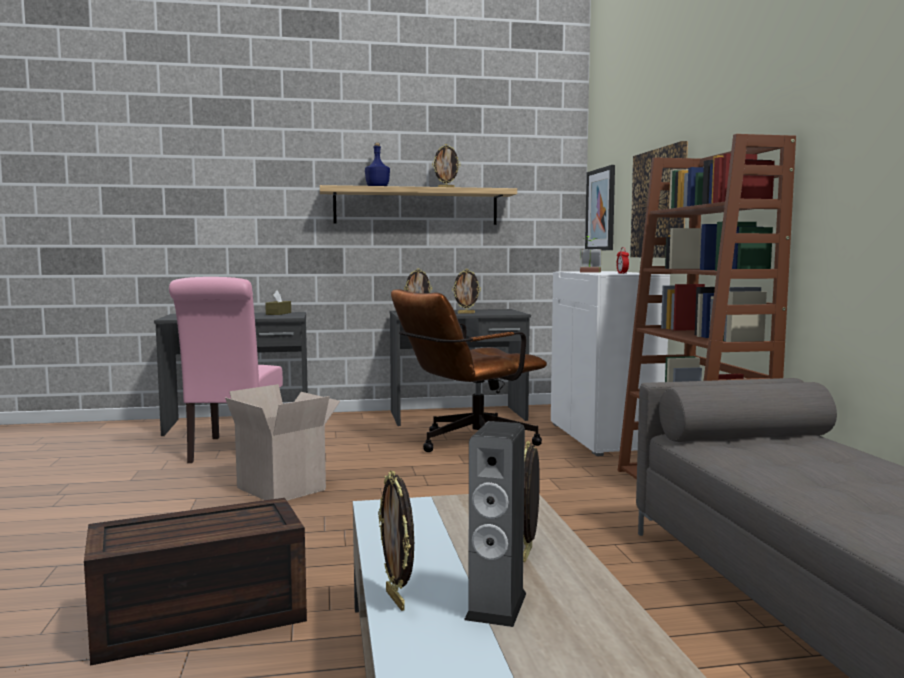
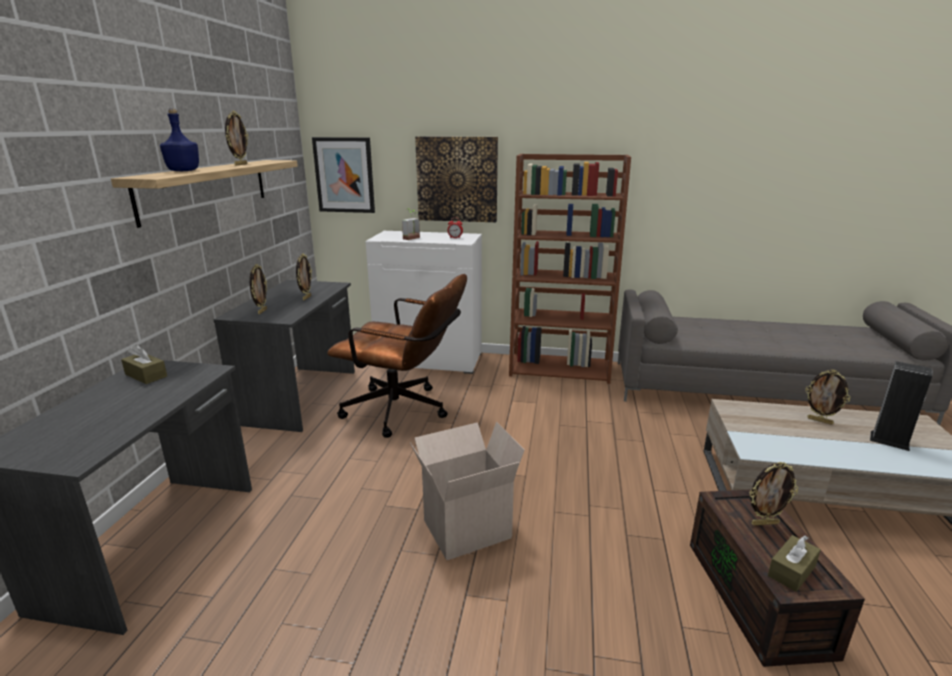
camera: 70 degrees left, 15 degrees up
(136, 530) = (791, 571): none -> brown tissue box
(232, 451) = (293, 557): pink chair -> none
(397, 600) = (897, 464): picture frame -> picture frame (764, 523)
(467, 445) = (404, 412): brown office chair -> brown office chair turned 60 degrees counterclockwise

